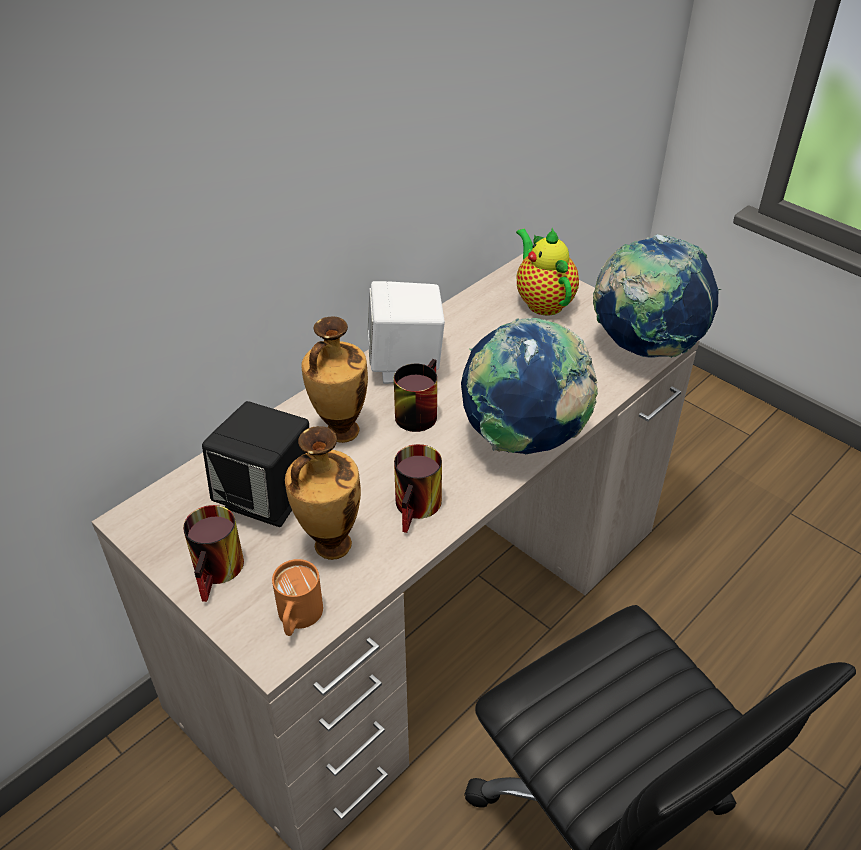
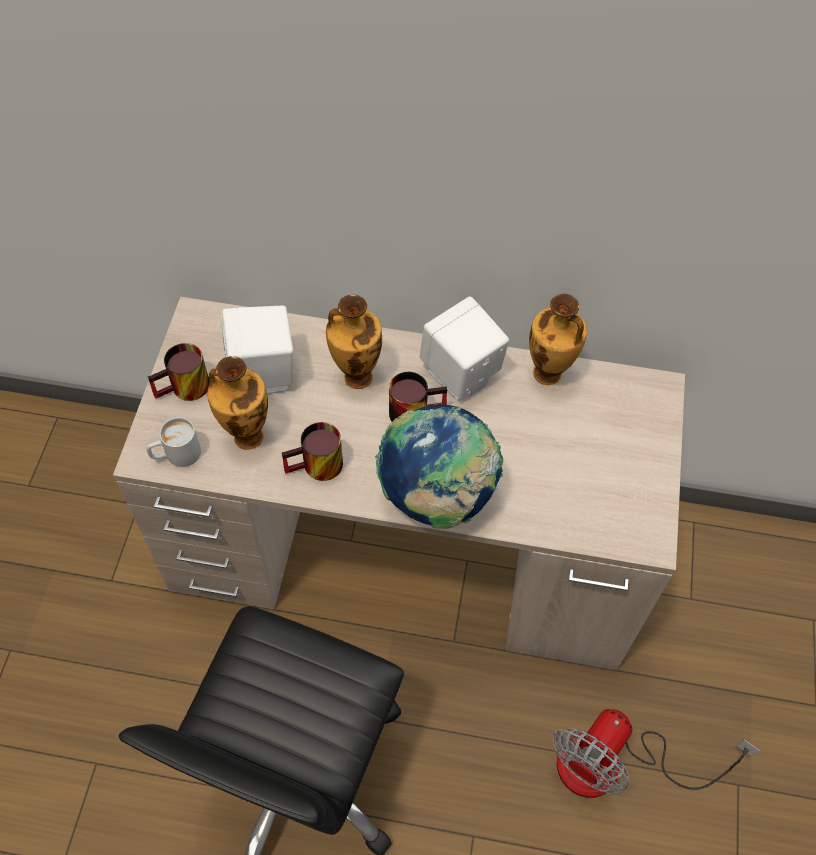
camera: 55 degrees right, 15 degrees up
(267, 498) = (263, 374): black speaker -> white speaker
(298, 619) = (176, 455): orange mug -> white mug
(458, 317) = (548, 375): none -> vase
(542, 301) = (623, 423): teapot -> none
(644, 347) = (625, 530): globe -> none
(733, 580) = (612, 765): none -> fan

